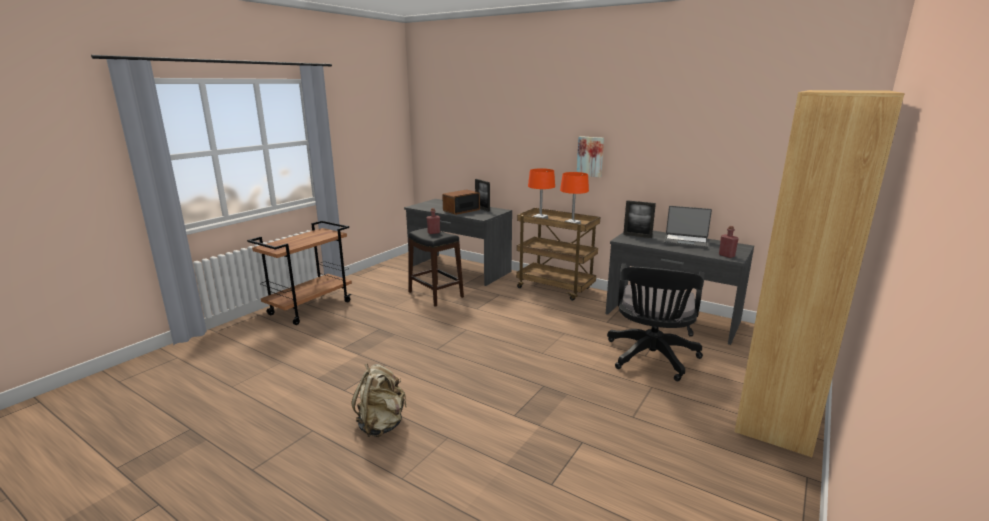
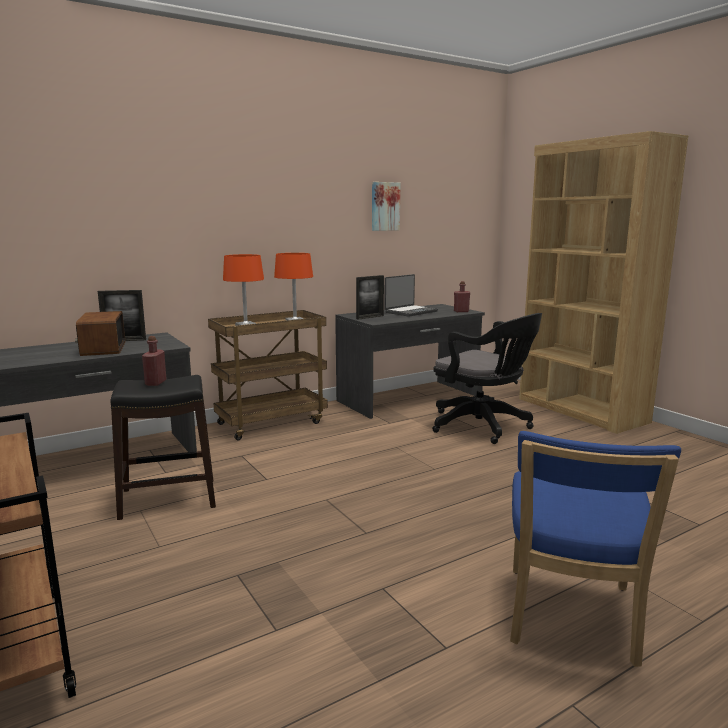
camera: 65 degrees left, 5 degrees down
(381, 425) = (570, 619): beige backpack -> blue chair
(590, 156) = (277, 233): picture -> picture (384, 206)

